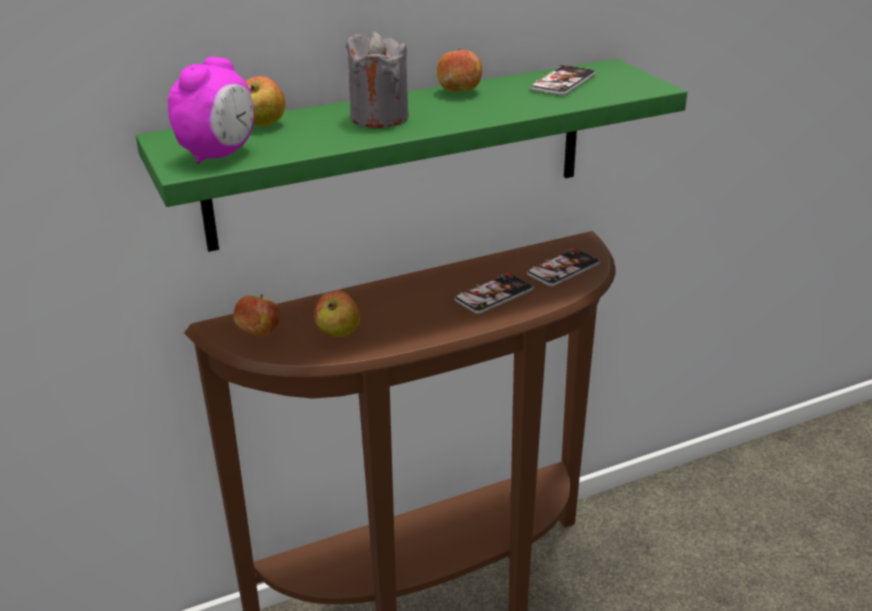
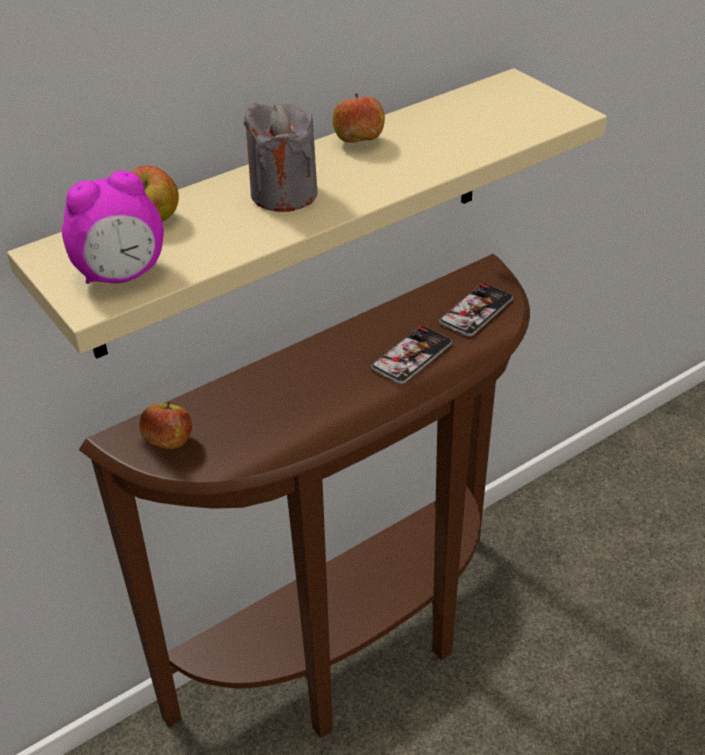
camera: 10 degrees left, 10 degrees up
(219, 154) = (122, 275): alarm clock -> alarm clock turned 45 degrees clockwise
(338, 333) = (257, 430): apple -> none
(400, 153) = (294, 212): green shelf -> beige shelf
(563, 82) = (469, 114): phone -> none

